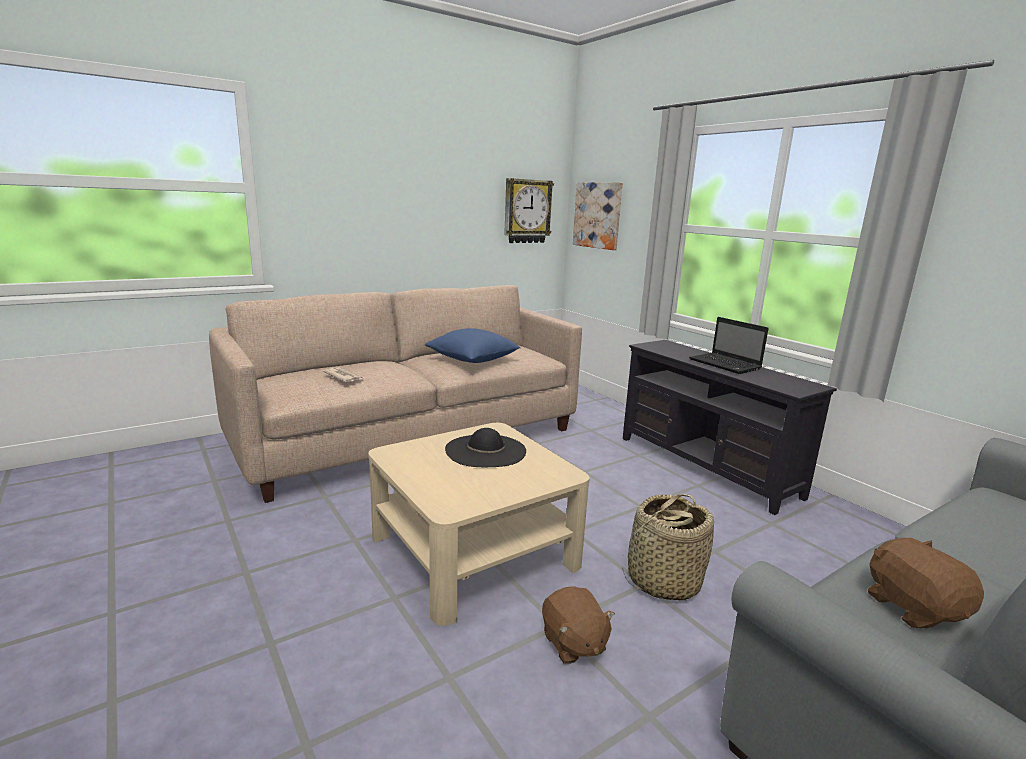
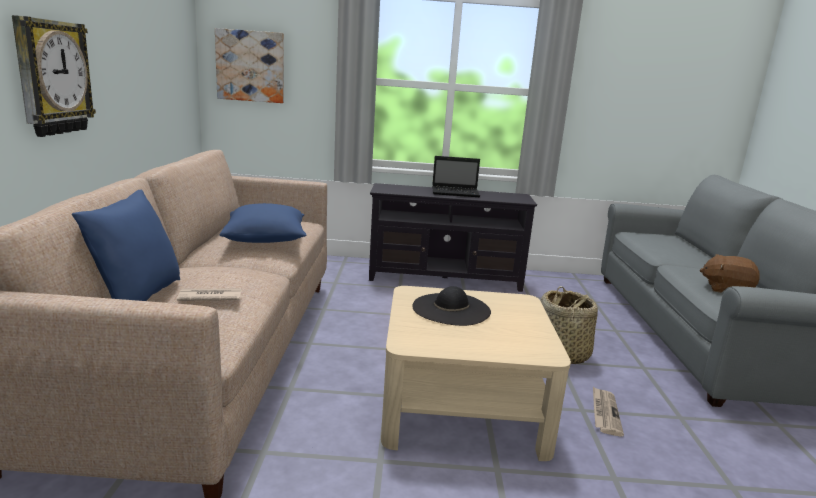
camera: 55 degrees left, 0 degrees up
(322, 367) = (137, 299): none -> blue pillow
(527, 211) = (175, 60): wall clock -> wall clock (52, 77)
(573, 643) = (604, 412): brown plush toy -> newspaper

